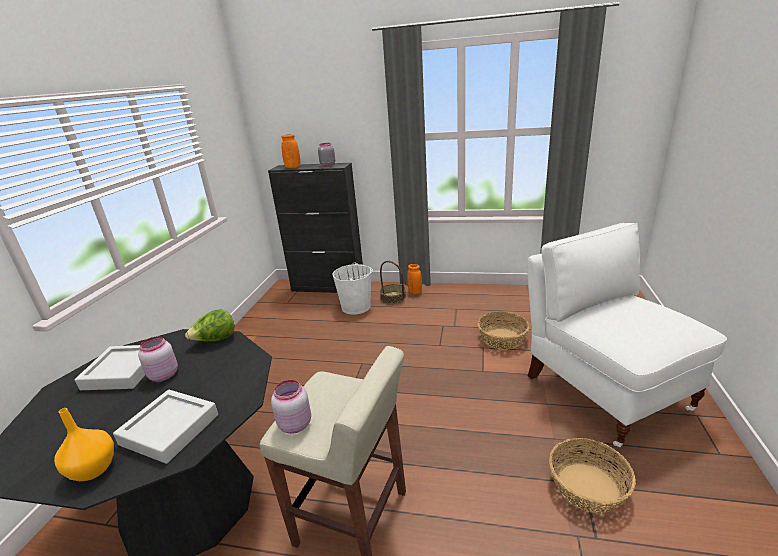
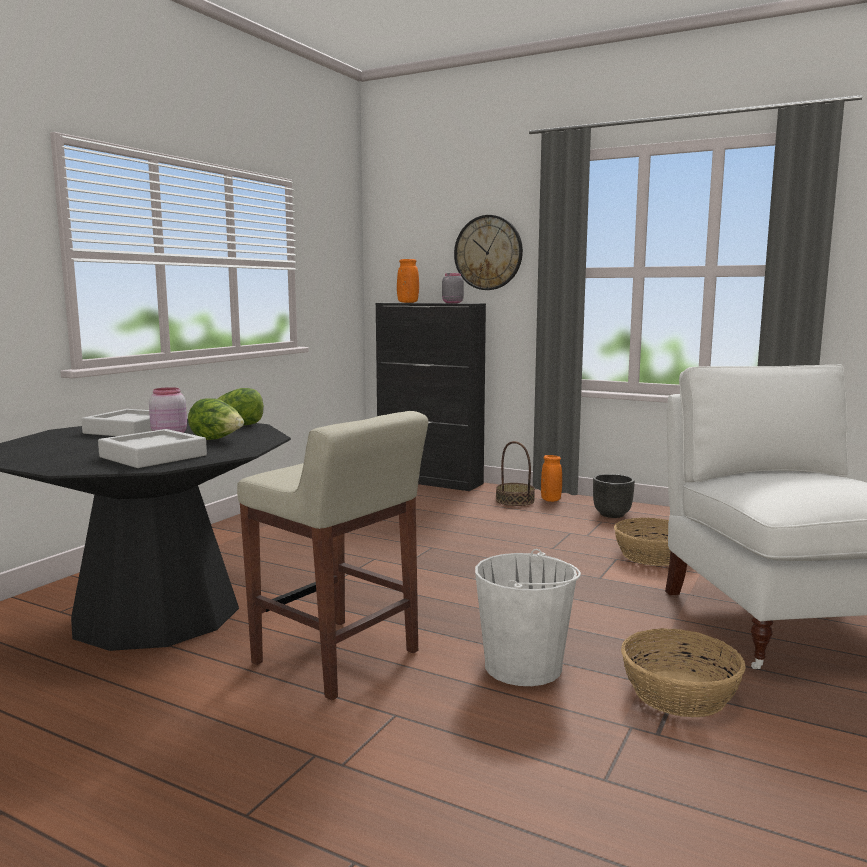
camera: 15 degrees right, 15 degrees down
(95, 469) = (70, 463): orange vase -> none
(211, 376) = (217, 440): none -> lettuce
(294, 424) = (282, 474): pink jar -> none
(348, 124) = (488, 253): none -> wall clock
(356, 307) = (457, 502): white bucket -> white bucket (524, 666)
(459, 300) = (612, 514): none -> black planter

